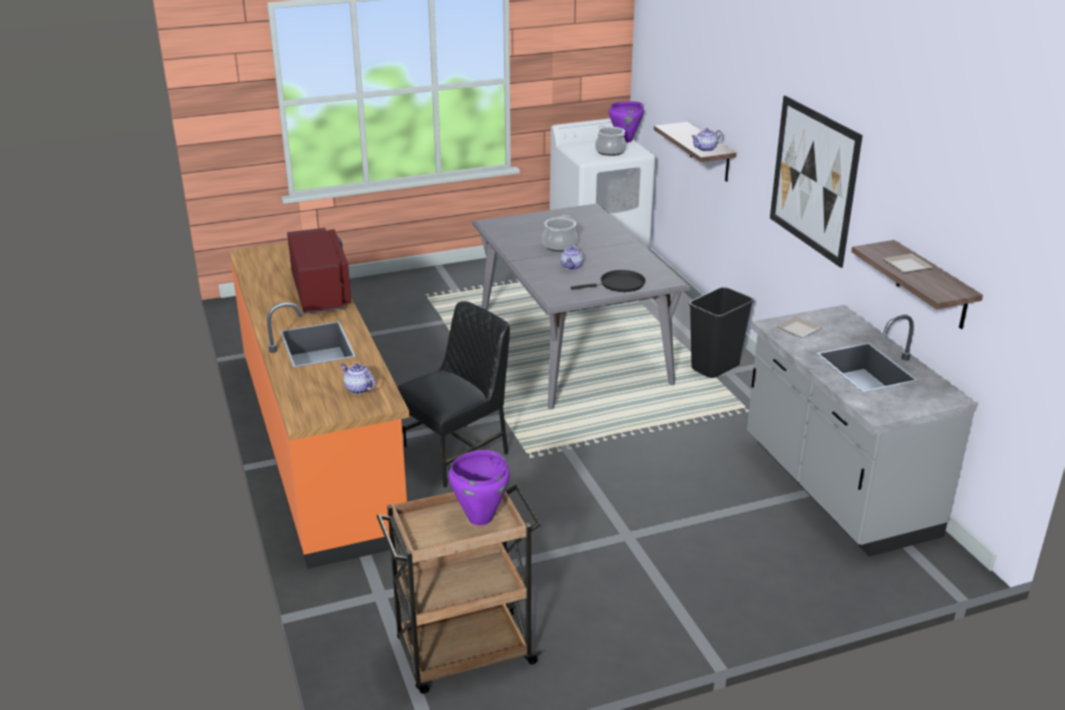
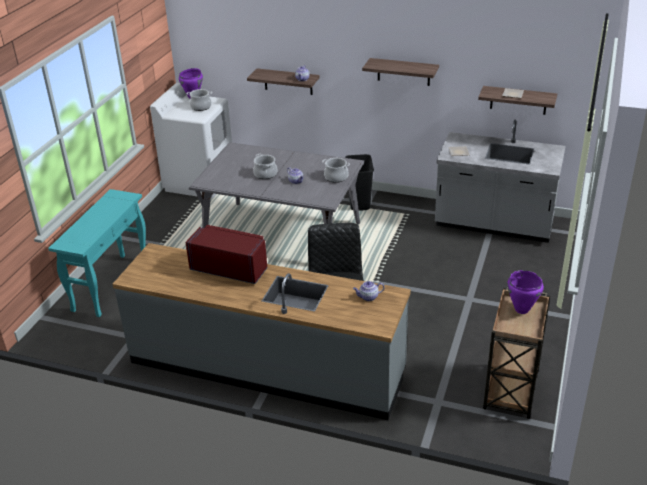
camera: 50 degrees left, 5 degrees up
(321, 443) = (267, 366): orange counter -> grey counter
(357, 298) = (111, 284): none -> turquoise console table
(619, 285) = (336, 177): black frying pan -> cooking pot
(813, 179) = (403, 72): picture -> shelf

